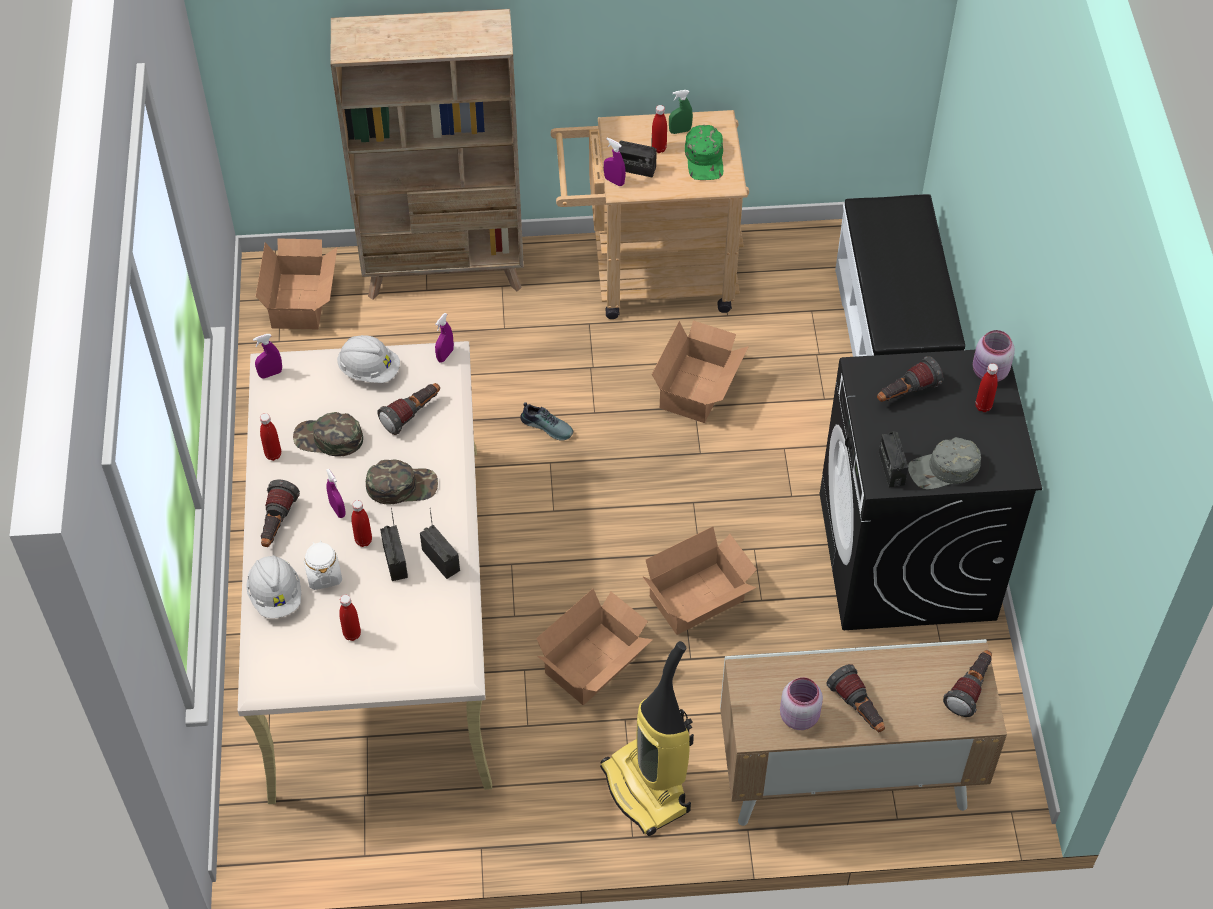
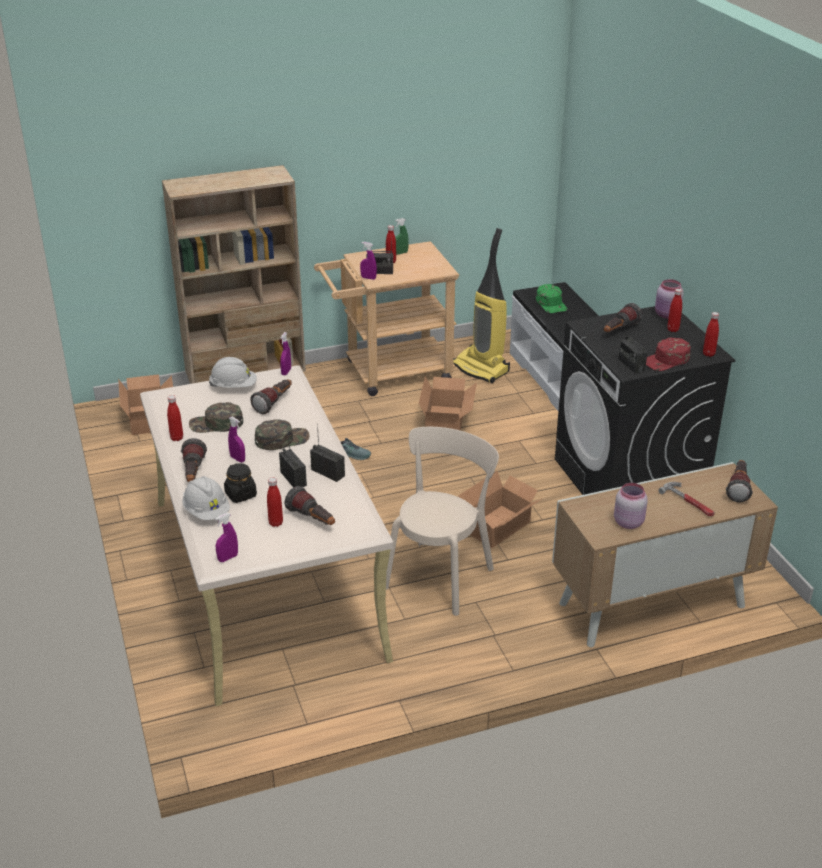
camera: 15 degrees left, 20 degrees down
(270, 374) = (159, 398): purple spray bottle -> purple spray bottle (228, 558)
(324, 575) = (240, 494): white jar -> black jar
(363, 541) = (264, 472): red bottle -> red bottle (708, 354)
(596, 664) = (441, 575): cardboard box -> beige chair
(647, 789) = (511, 639): vacuum cleaner -> vacuum cleaner (481, 368)
(705, 159) = (423, 262): green cap -> green cap (551, 304)
(858, 709) = (667, 511): flashlight -> flashlight (313, 520)
(893, 699) = (689, 502): none -> hammer
(944, 469) = (666, 360): grey cap -> red cap

